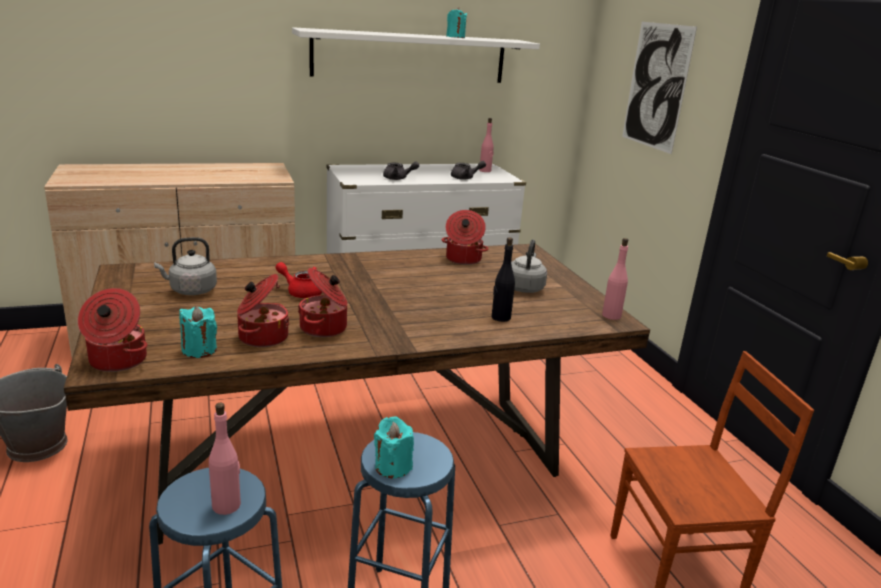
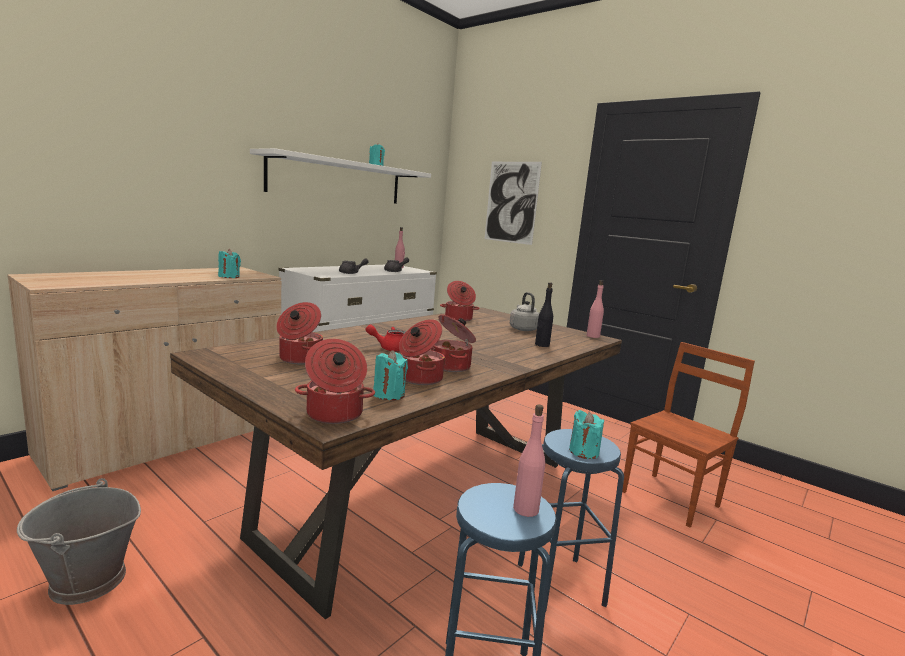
camera: 30 degrees left, 10 degrees down
(190, 290) = (299, 359): grey kettle -> cooking pot
(240, 178) = (229, 277): none -> turquoise candle

